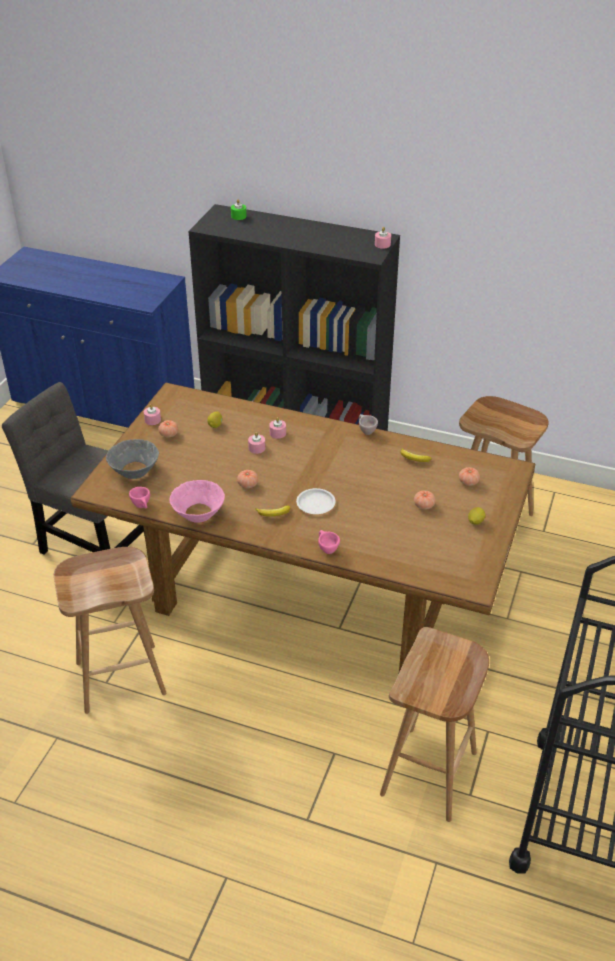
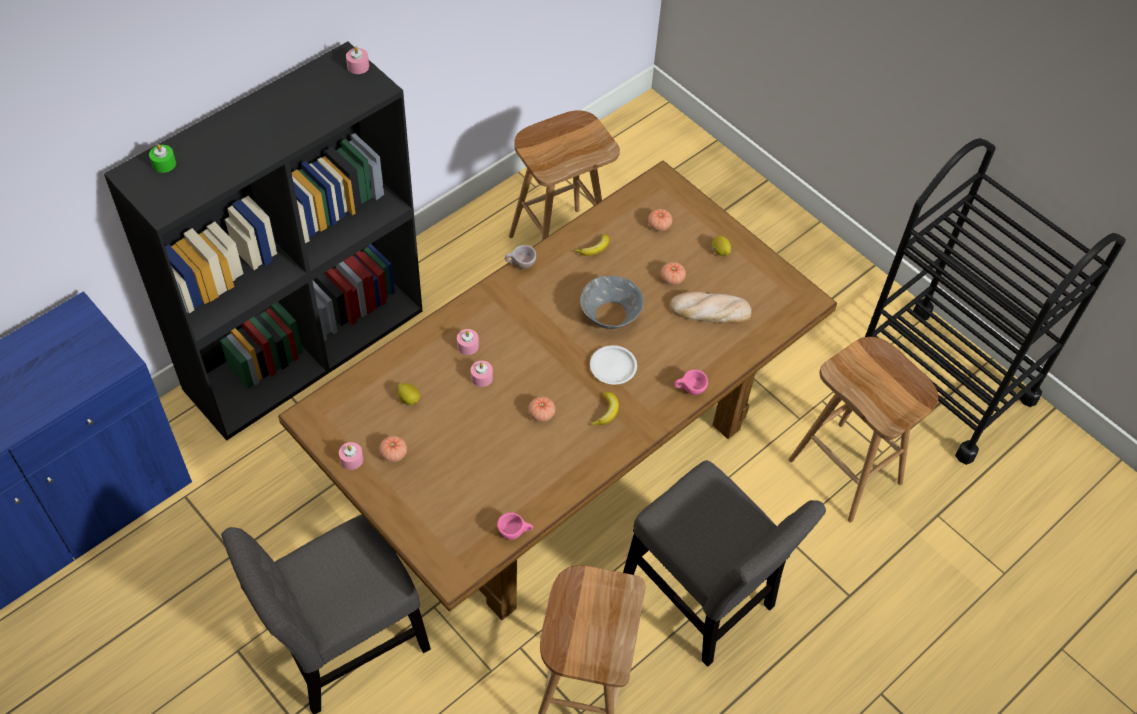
camera: 65 degrees left, 15 degrees up
(135, 470) = (441, 516): grey bowl -> grey bowl (610, 314)
(199, 513) = (561, 481): pink bowl -> none
(242, 719) = (703, 598): none -> grey chair
(412, 535) = (710, 311): none -> bread

